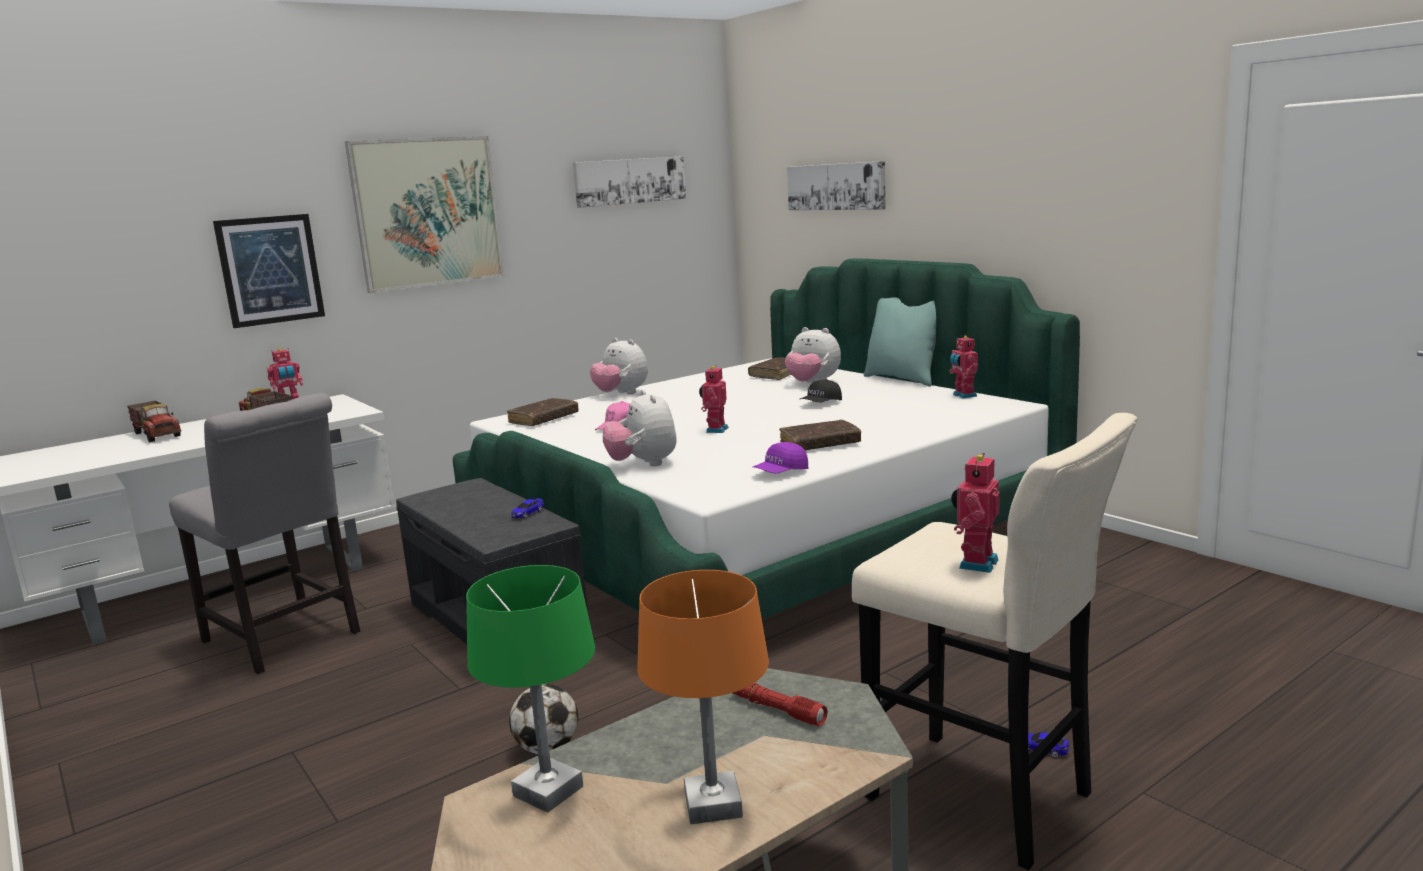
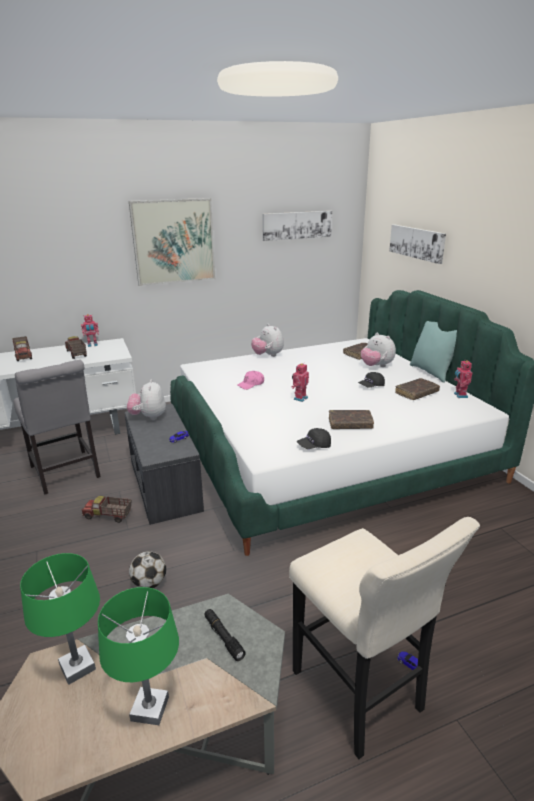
camera: 15 degrees right, 10 degrees up
(270, 270) = (86, 271): picture -> none
(410, 679) = (108, 516): none -> toy truck
(543, 419) = (217, 370): brown book -> brown book (416, 393)
(643, 464) = (245, 421): plush toy -> plush toy (148, 417)
(713, 804) = (150, 709): orange table lamp -> green table lamp
(776, 709) = (223, 637): red flashlight -> black flashlight
(781, 473) = (314, 446): purple cap -> black cap
(975, 563) = (359, 582): toy robot -> none

